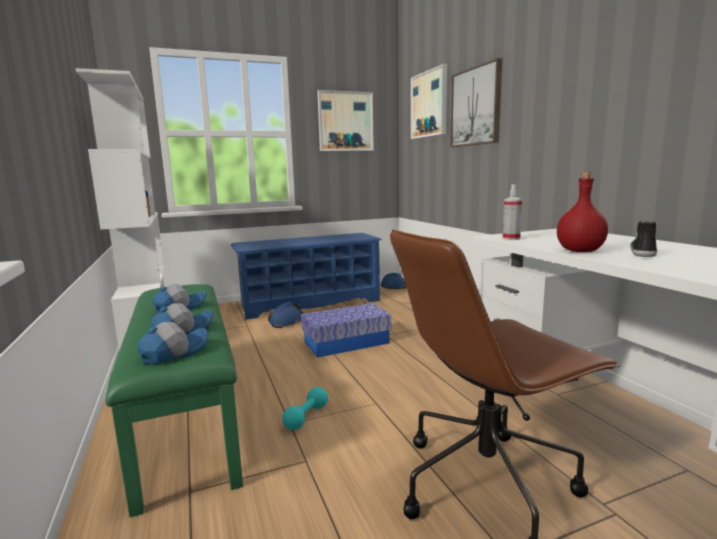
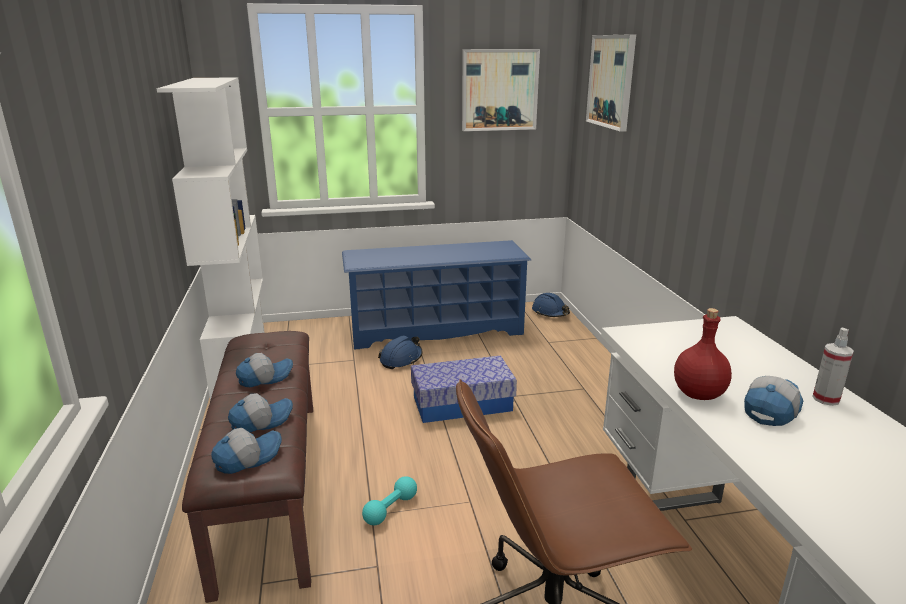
camera: 10 degrees right, 10 degrees up
(185, 414) = (269, 485): green bench -> brown bench
(476, 107) = (662, 110): picture -> none
(511, 238) = (642, 343): spray bottle -> spray bottle (826, 399)
(642, 252) = (770, 409): shoe -> cap

